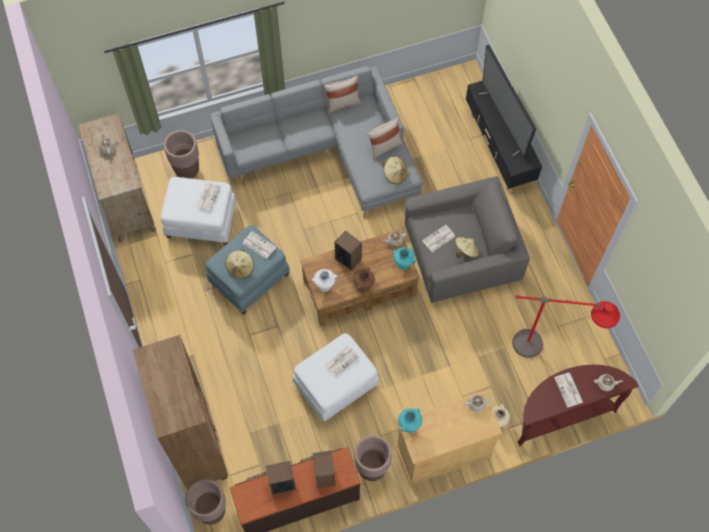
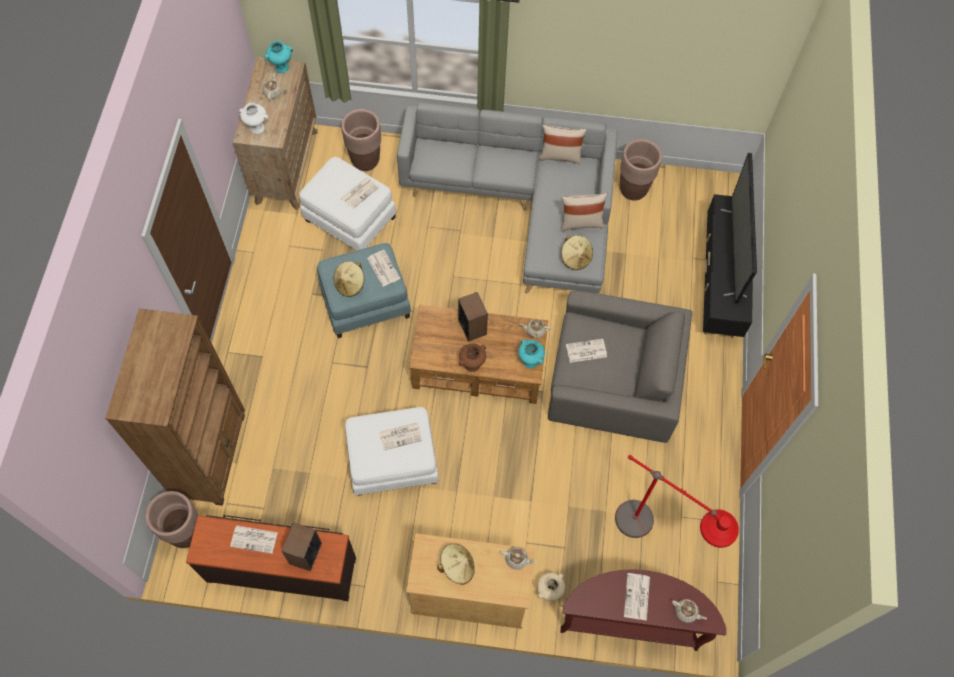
camera: 25 degrees right, 0 degrees up
(282, 483) = (255, 539): speaker -> newspaper
(324, 286) = (429, 345): white vase -> white vase (256, 128)
(372, 468) = (380, 573): brown planter -> brown planter (633, 190)
(409, 425) = (426, 545): turquoise vase -> turquoise vase (282, 67)
(466, 251) = (610, 379): beige hat -> beige hat (457, 566)

